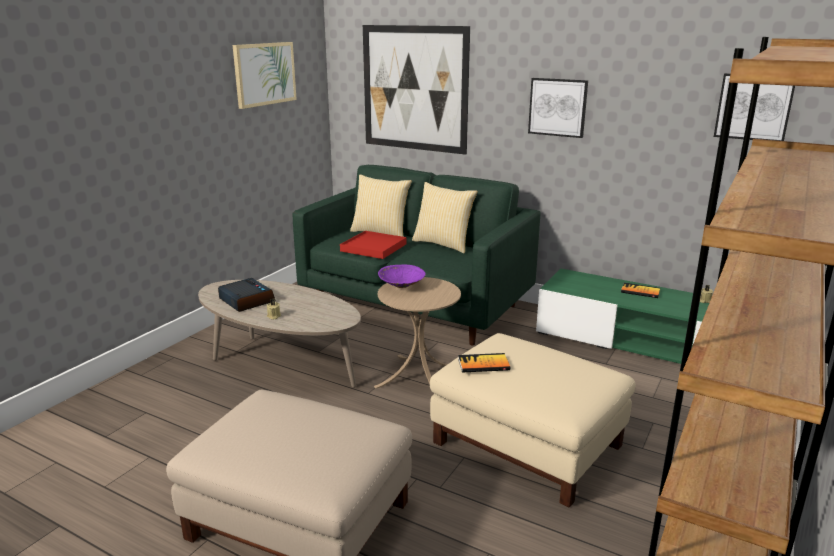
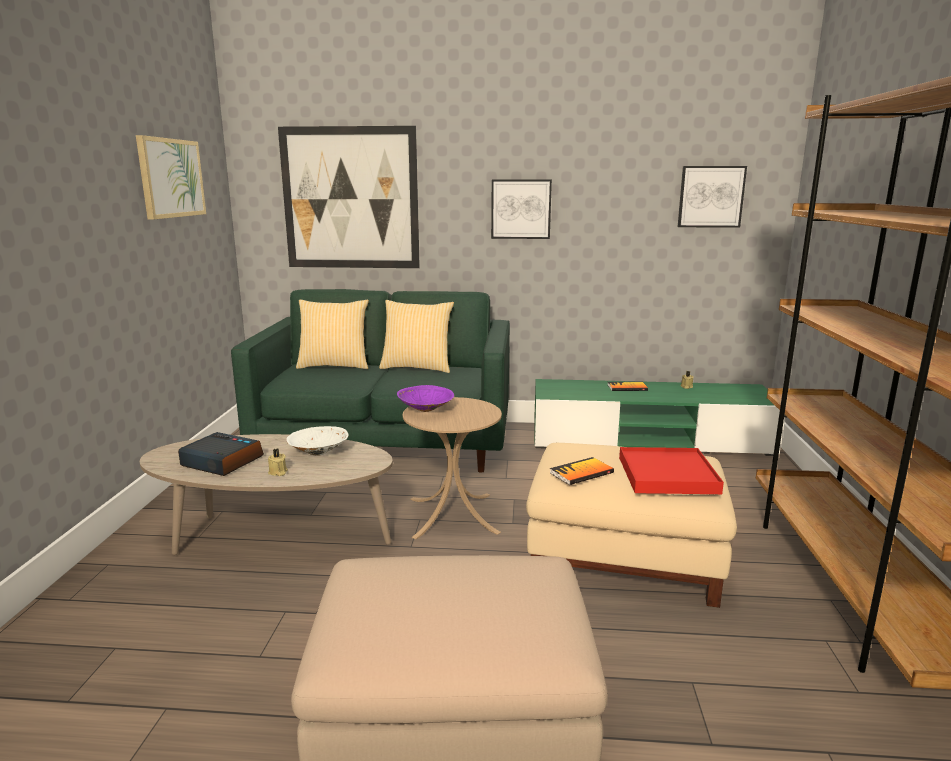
camera: 25 degrees left, 5 degrees down
(313, 305) = (318, 452): none -> white bowl
(373, 247) = (342, 380): red tray -> red tray (667, 475)

